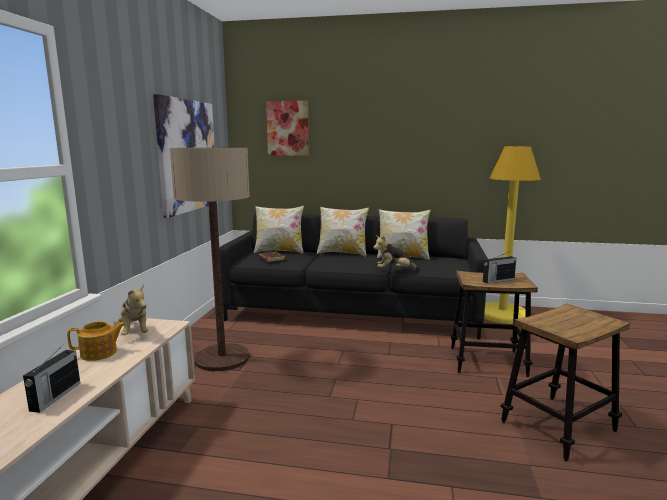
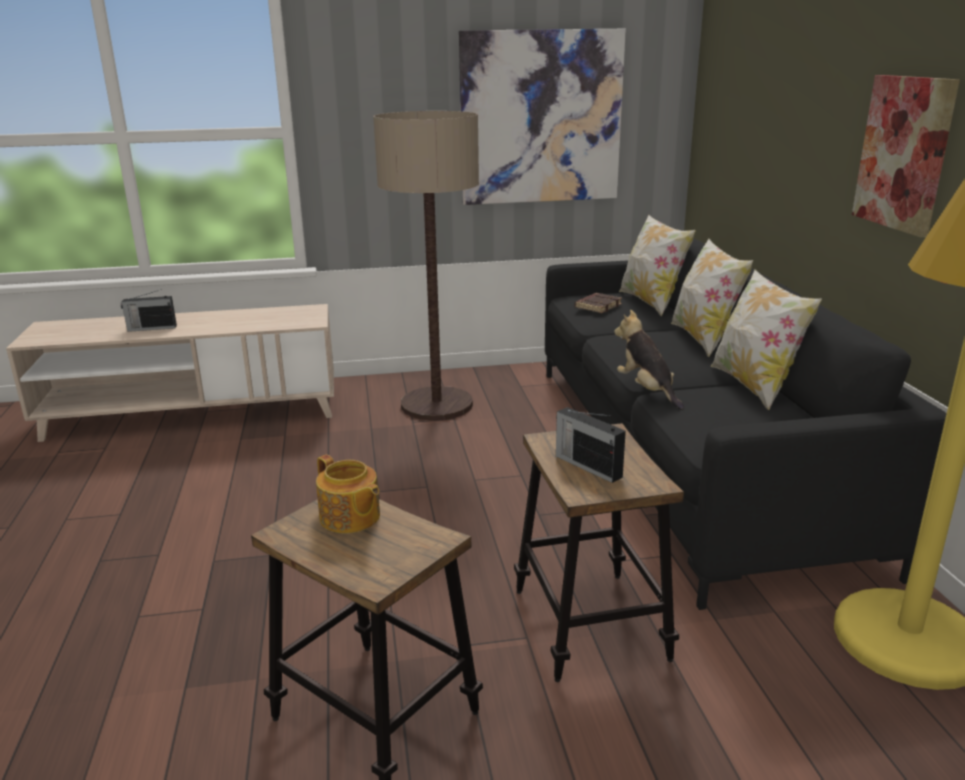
camera: 70 degrees right, 10 degrees up
(99, 353) = (234, 318): teapot -> teapot (350, 518)
(134, 332) = (286, 315): plush toy -> none
(288, 128) = (747, 72): picture -> picture (904, 153)

